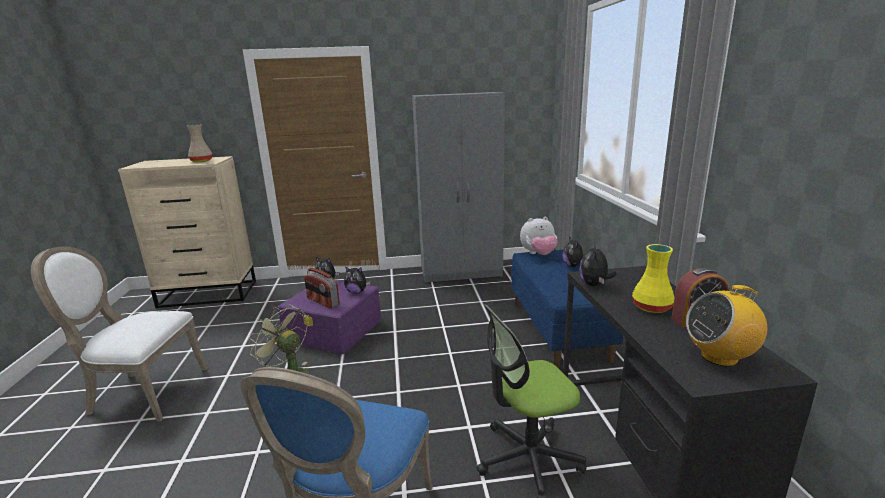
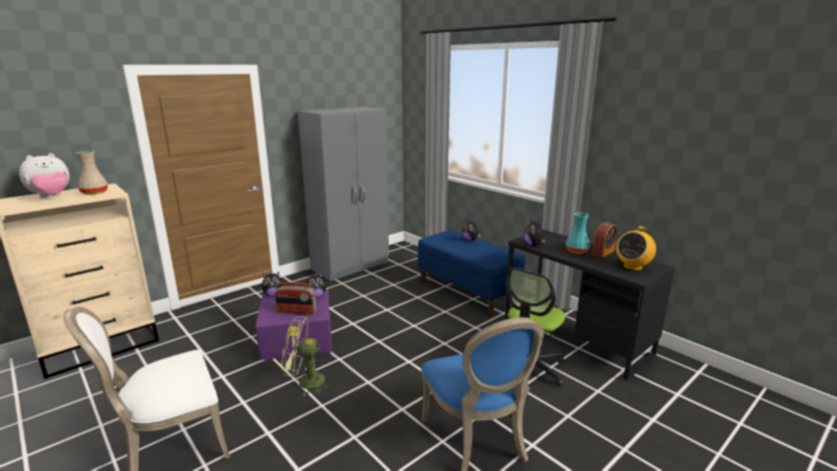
camera: 35 degrees left, 0 degrees up
(538, 254) = (437, 236): plush toy -> plush toy (51, 197)
(651, 307) = (577, 251): yellow vase -> turquoise vase

